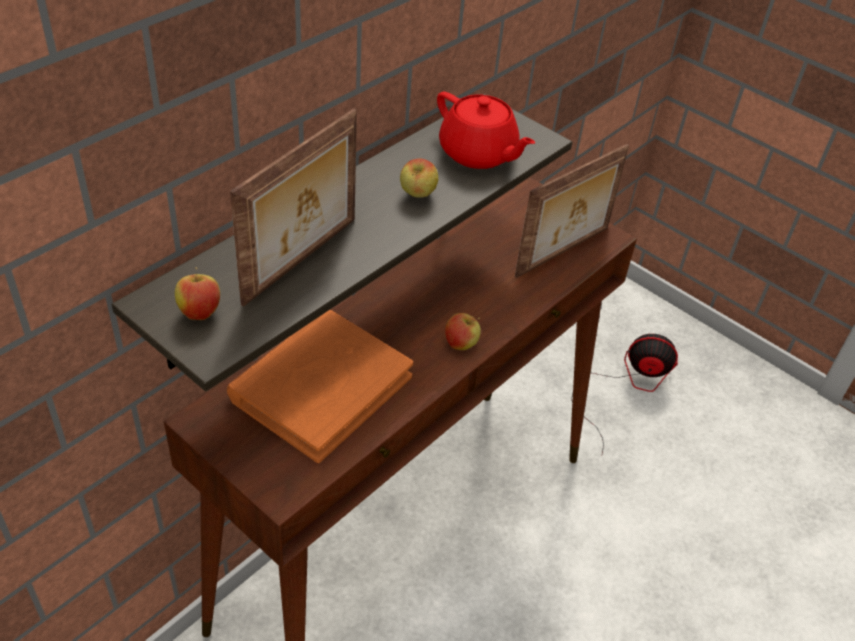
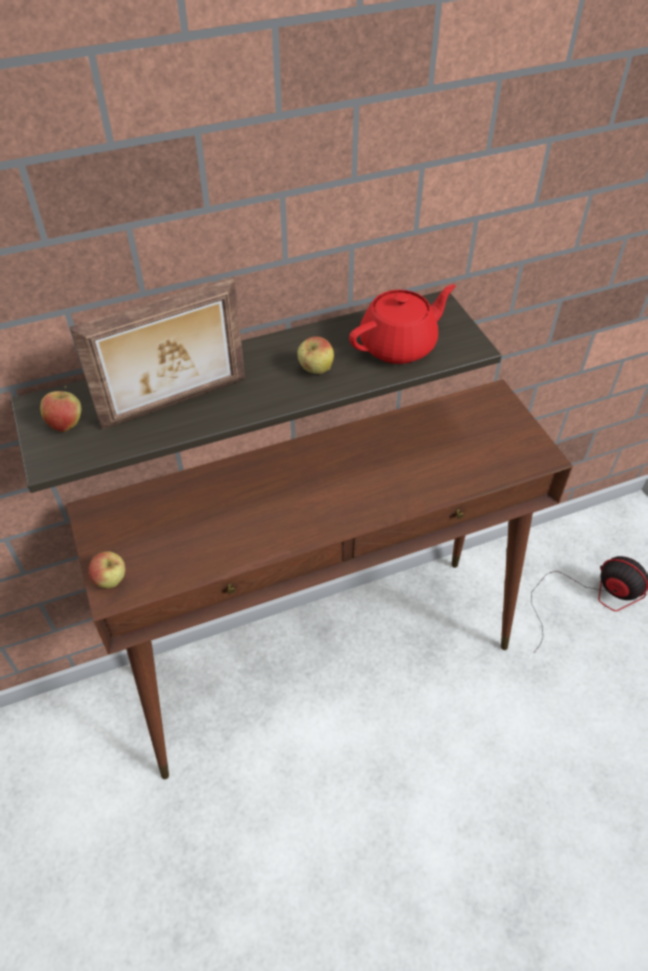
camera: 30 degrees right, 5 degrees up
(321, 387) = (198, 516): orange book -> none
(461, 345) = (338, 517): apple -> apple (111, 581)
(478, 154) = (399, 345): red teapot -> red teapot turned 105 degrees counterclockwise
(564, 253) = (489, 460): picture frame -> none

